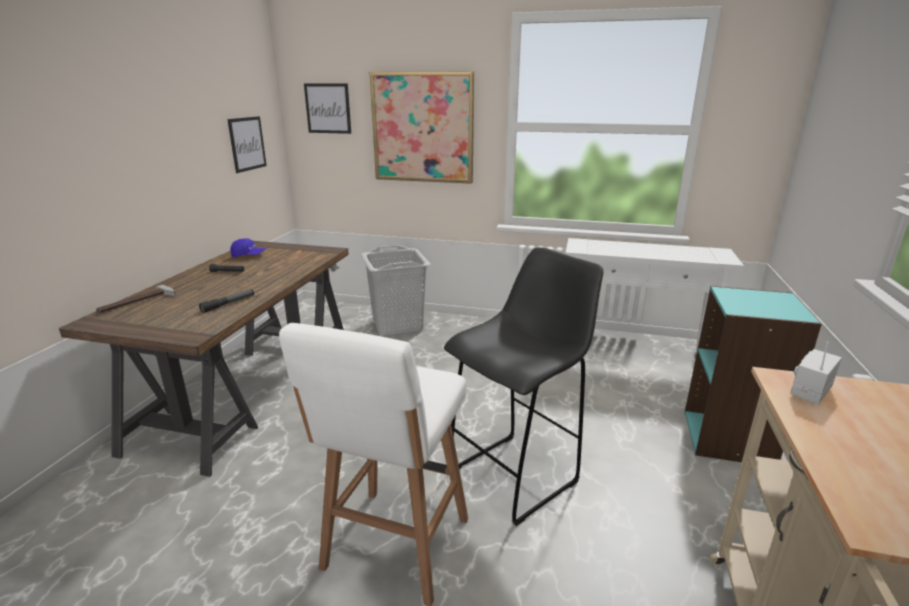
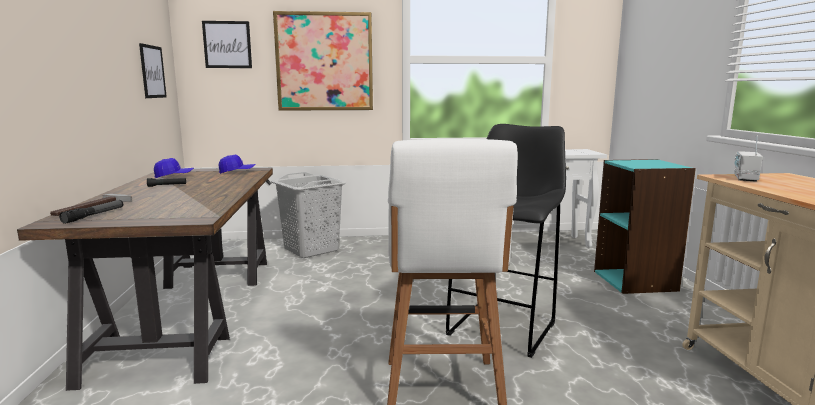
camera: 20 degrees left, 10 degrees down
(228, 304) = (203, 201): flashlight -> flashlight (94, 215)
(308, 254) = (237, 172): none -> blue cap

